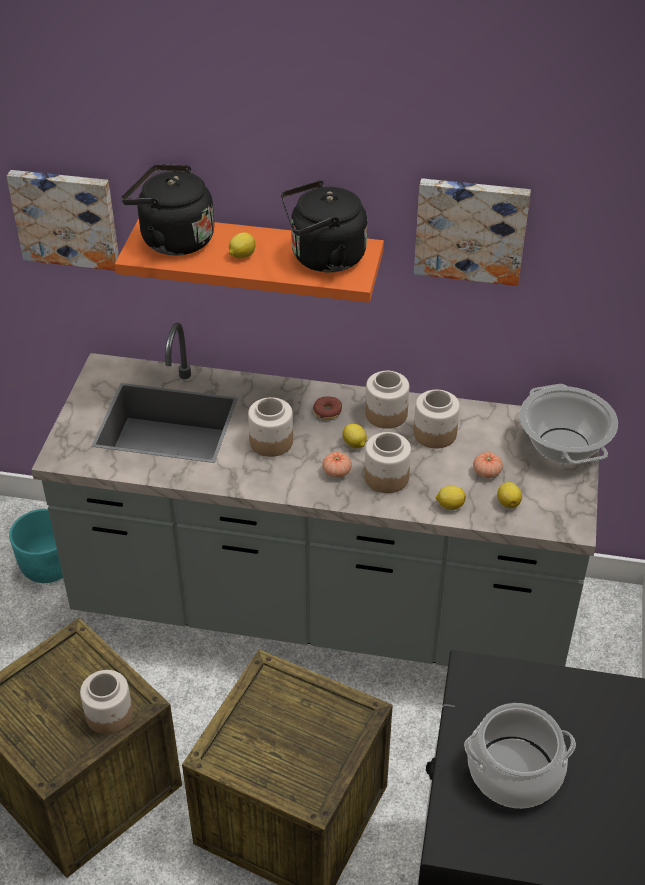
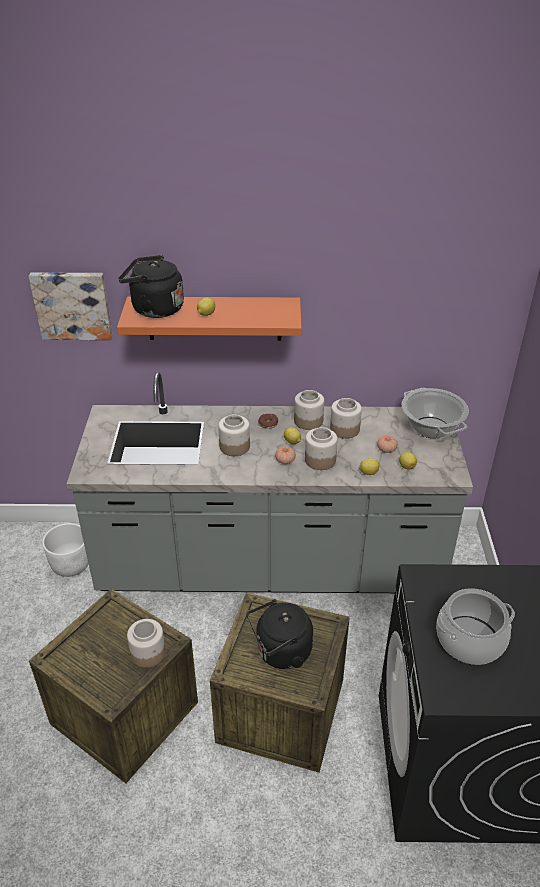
camera: 10 degrees left, 5 degrees down
(49, 566) = (71, 564): turquoise planter -> white planter
(323, 258) = (263, 311): black kettle -> black kettle (280, 652)
(471, 229) = (360, 283): picture -> none

